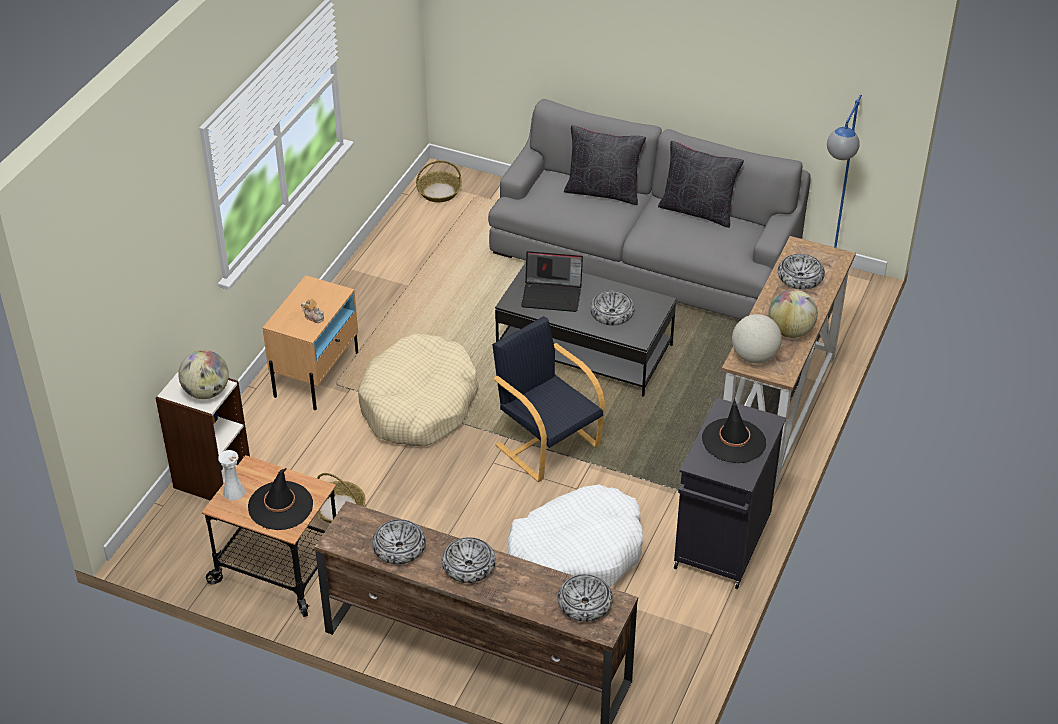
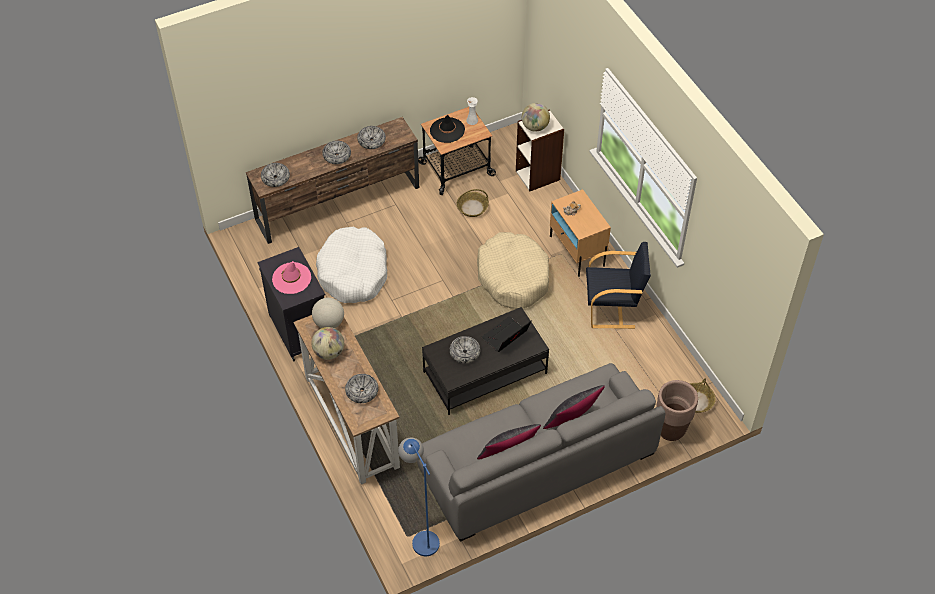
camera: 130 degrees right, 10 degrees up
(495, 192) = (671, 430): none -> brown planter
(547, 444) = (432, 309): black armchair -> black armchair (613, 308)
(734, 441) = (291, 278): black hat -> pink hat

